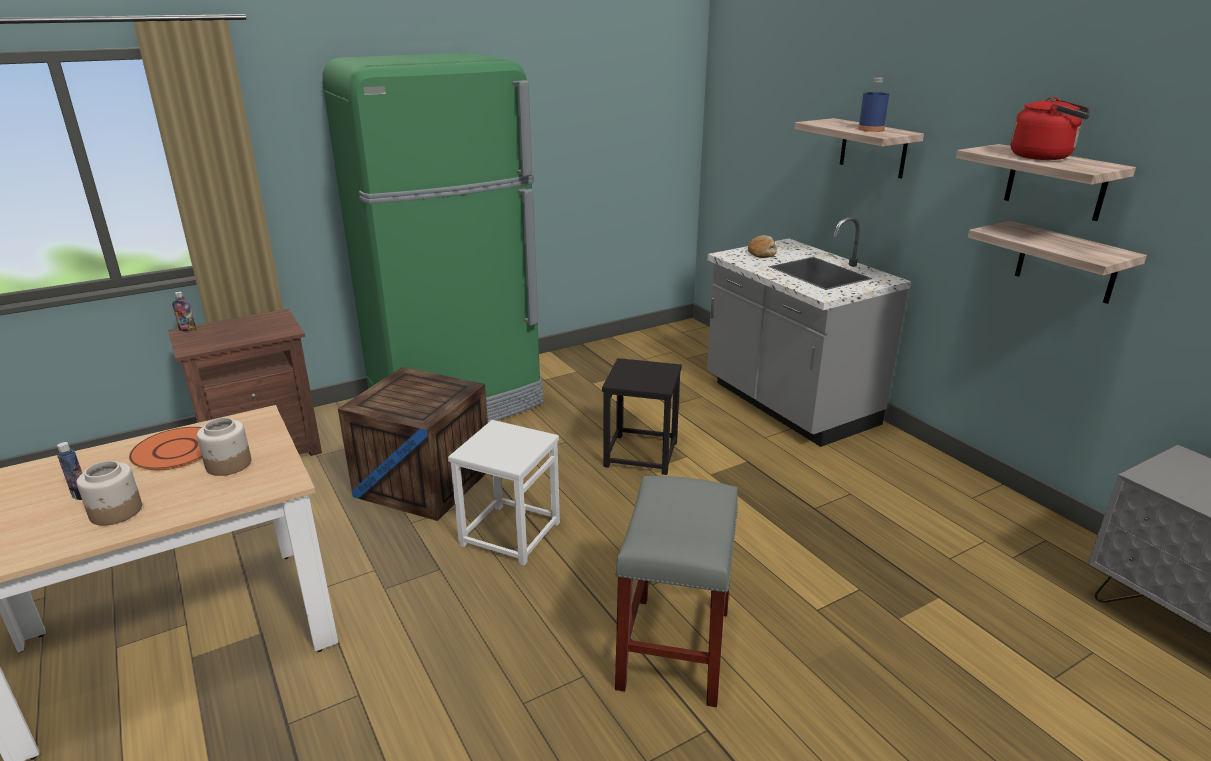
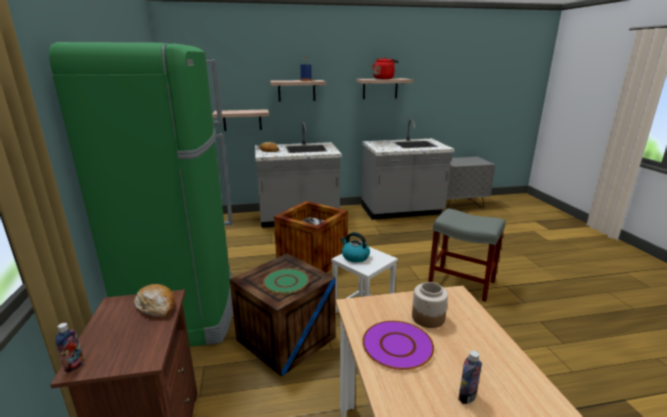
camera: 70 degrees left, 5 degrees down
(116, 512) = (494, 370): jar -> none
(175, 450) = (397, 346): orange plate -> purple plate
(272, 330) = (157, 306): none -> bread
(404, 399) = (286, 282): none -> green plate
(504, 436) = (355, 257): none -> kettle
(641, 454) = (312, 260): black stool -> crate
(981, 519) = (401, 211): none -> grey counter
(1066, 263) = (389, 115): shelf -> shelf (242, 120)

